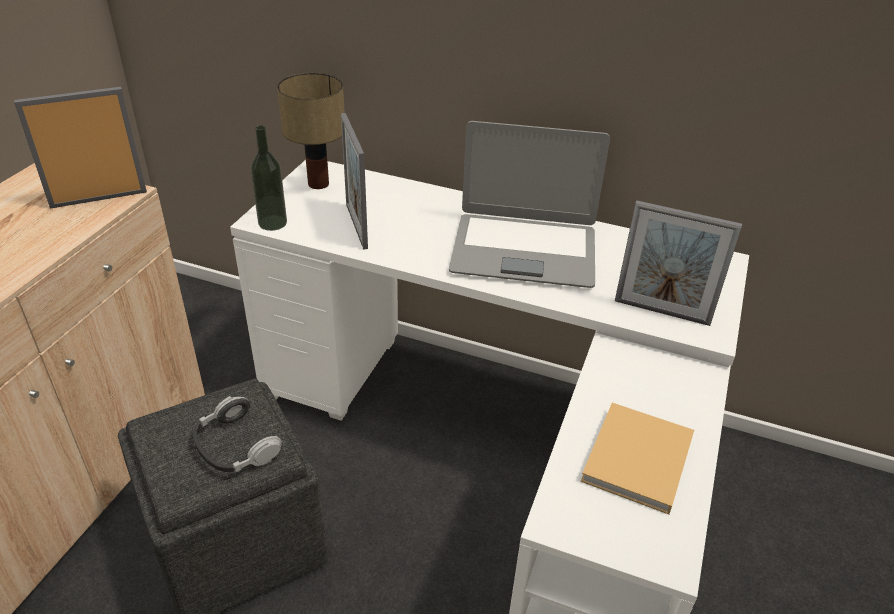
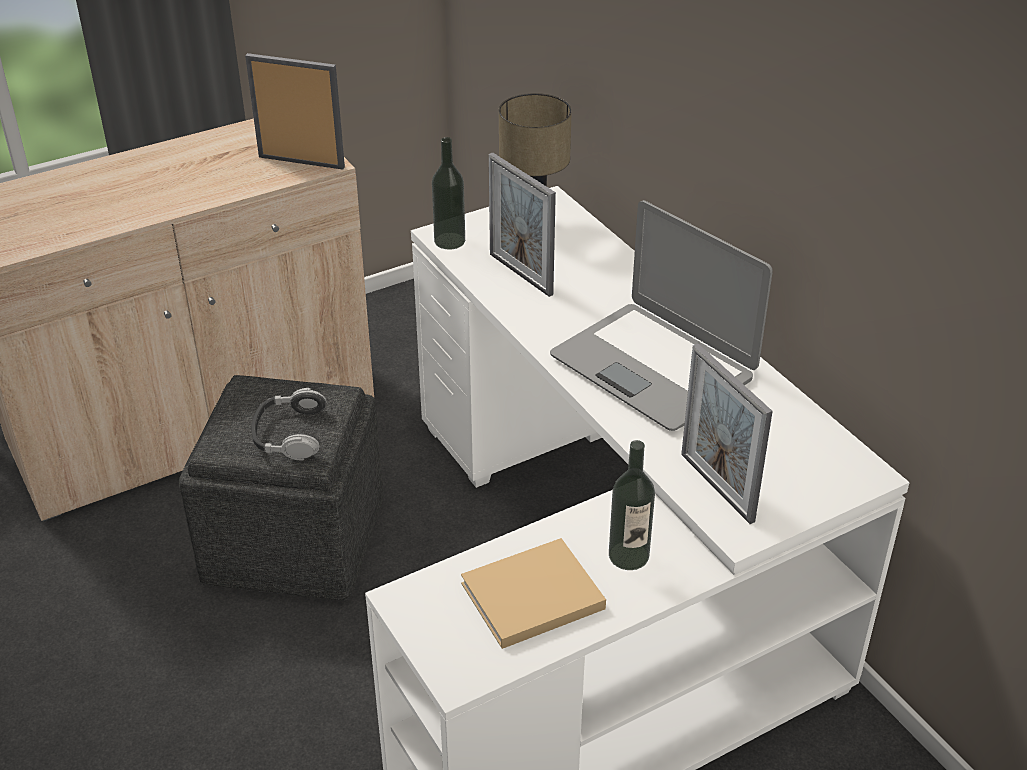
camera: 40 degrees right, 0 degrees up
(356, 226) = (520, 274): picture frame -> picture frame turned 60 degrees counterclockwise
(656, 391) = (628, 556): none -> bottle

